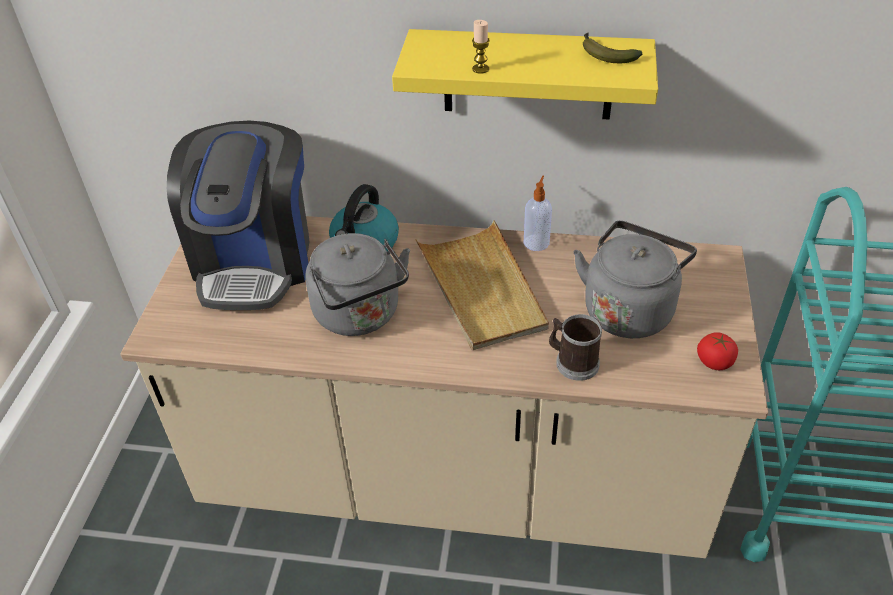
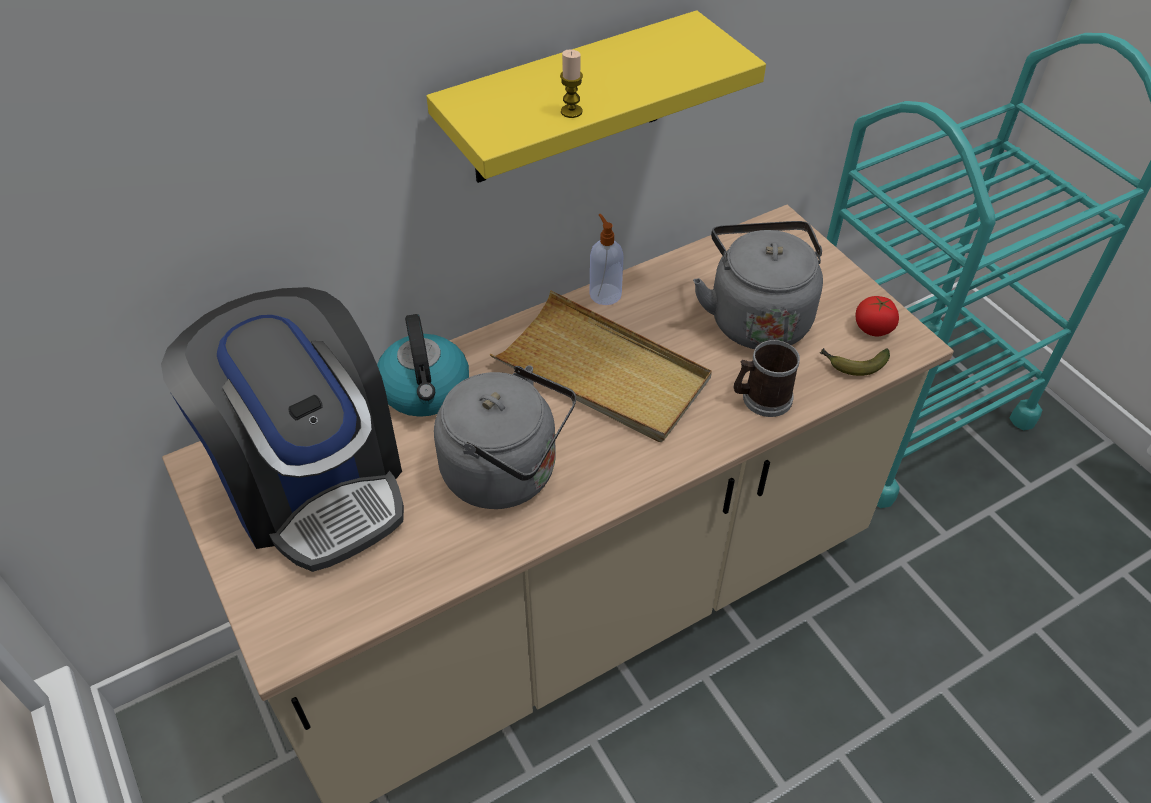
camera: 40 degrees left, 5 degrees up
(605, 54) = (674, 45): banana -> banana (852, 364)

